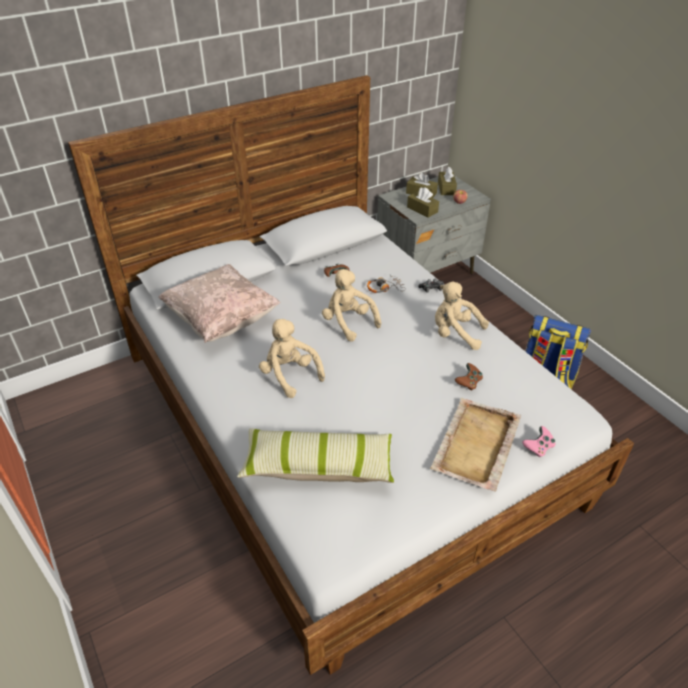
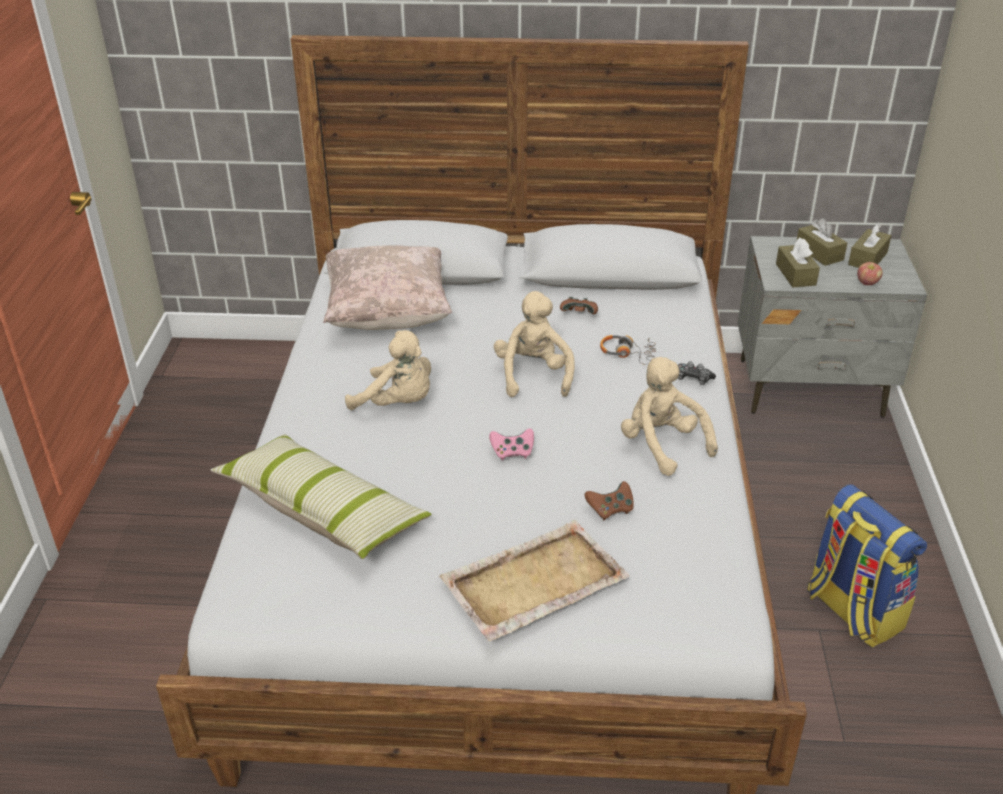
camera: 35 degrees right, 5 degrees down
(289, 375) = (398, 403): beige plush toy -> beige plush toy turned 120 degrees clockwise
(538, 447) = (615, 628): pink game controller -> pink game controller (512, 452)

